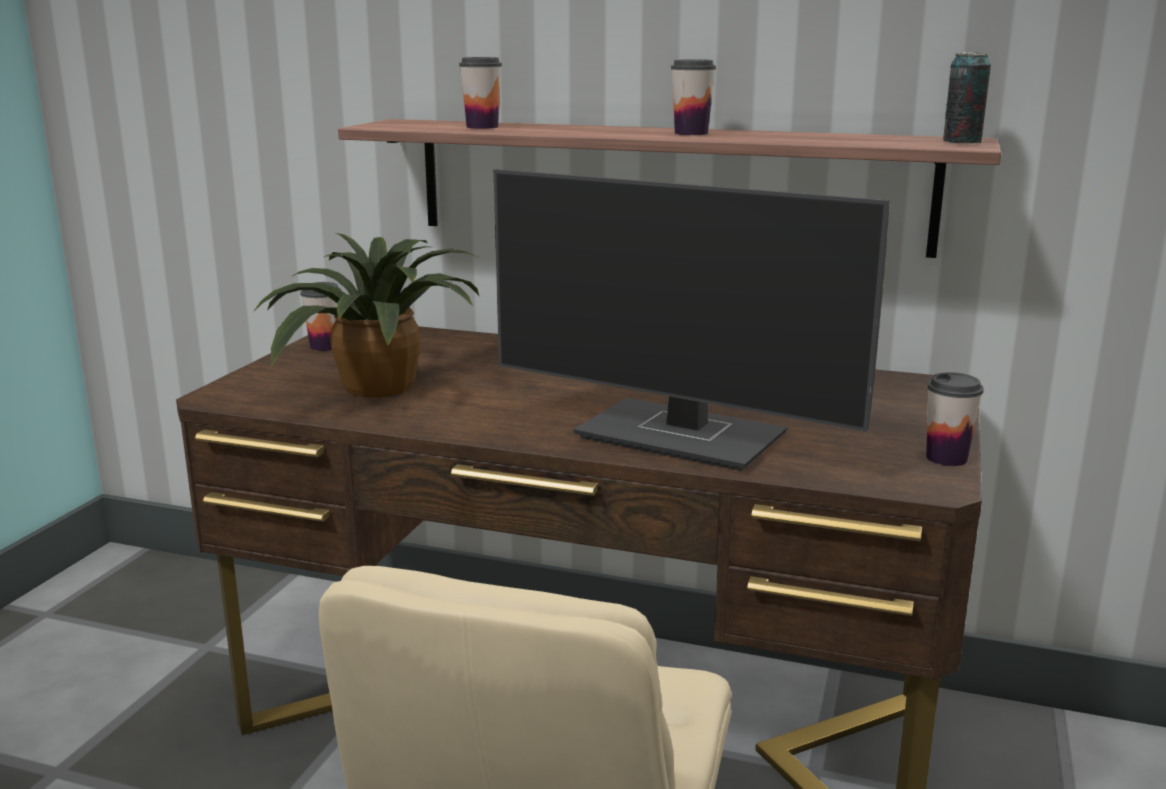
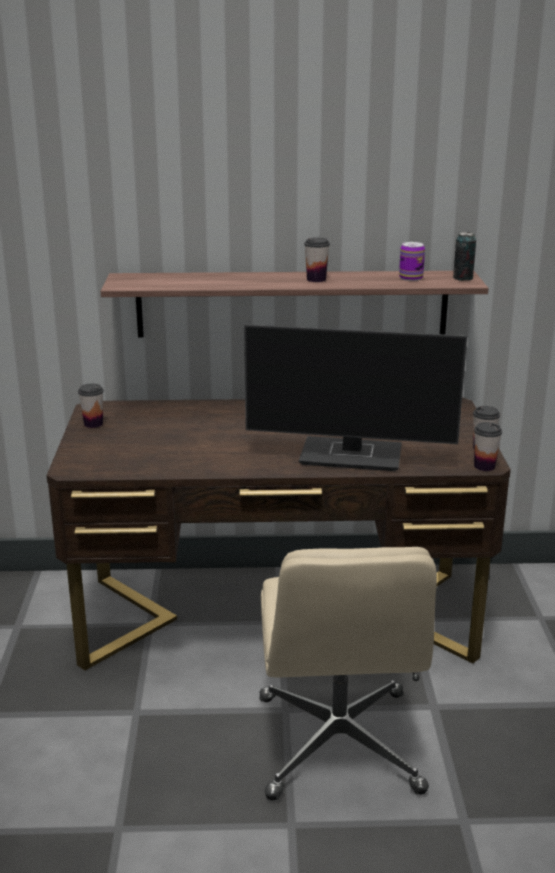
camera: 20 degrees left, 5 degrees up
(377, 389) = (160, 450): potted plant -> none
(482, 127) = (188, 281): cup -> cup (484, 466)
(862, 138) = (411, 278): none -> can

